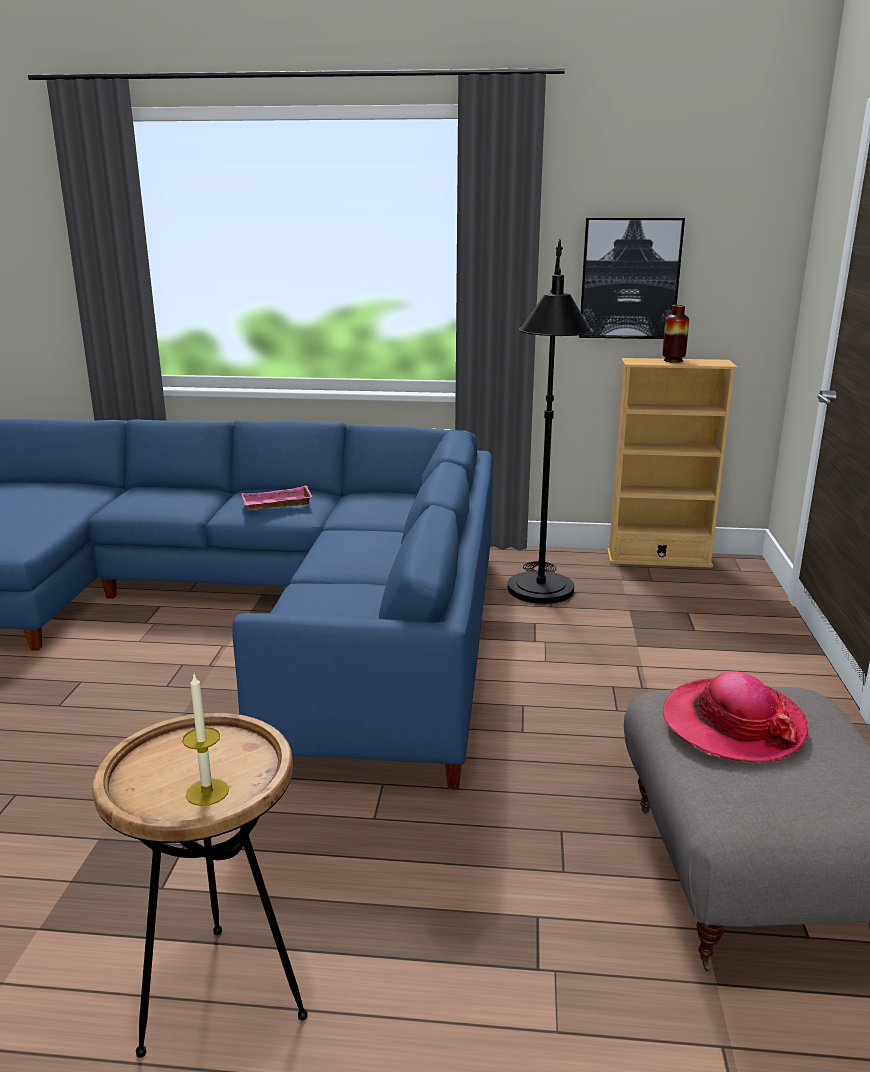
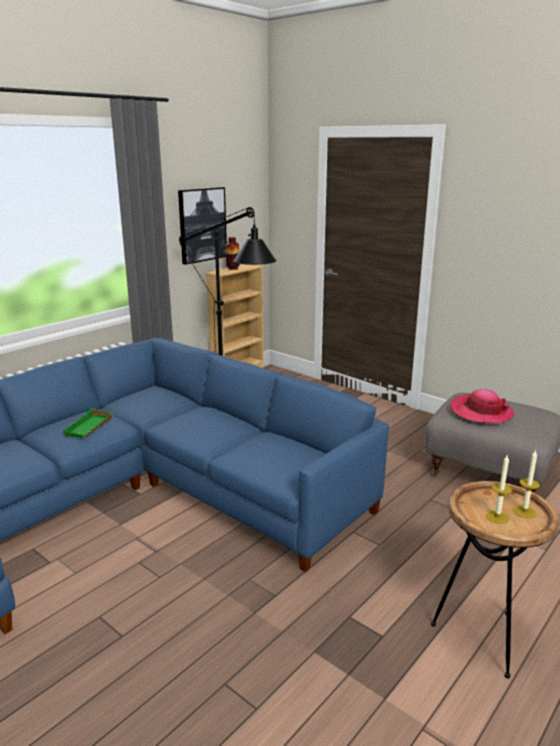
camera: 55 degrees left, 0 degrees up
(169, 769) = (497, 517): none -> candle
(276, 504) = (90, 428): pink tray -> green tray

